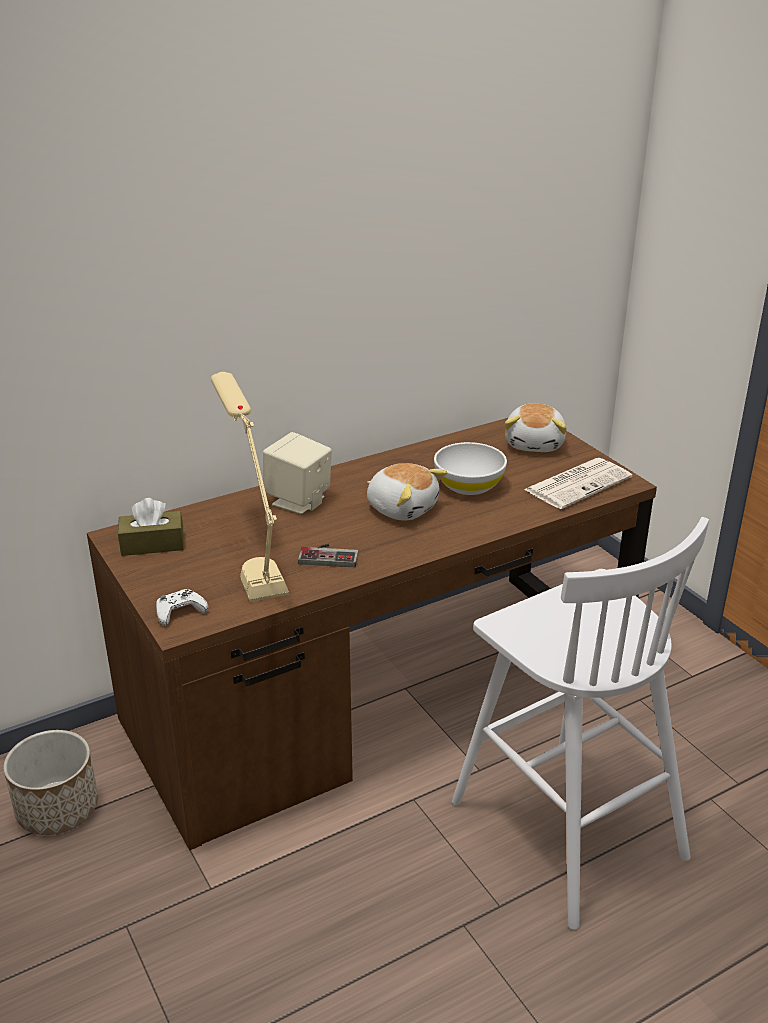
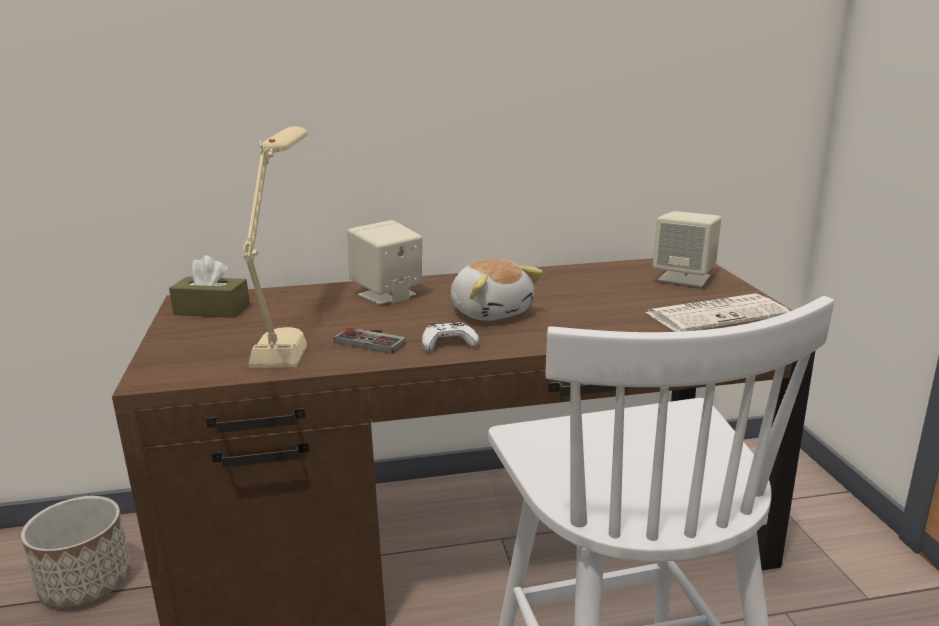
camera: 20 degrees right, 10 degrees down
(180, 612) = (170, 365): white game controller -> white game controller (448, 343)
(468, 485) = (581, 302): white bowl -> none
(535, 444) = (685, 278): plush toy -> beige speaker

